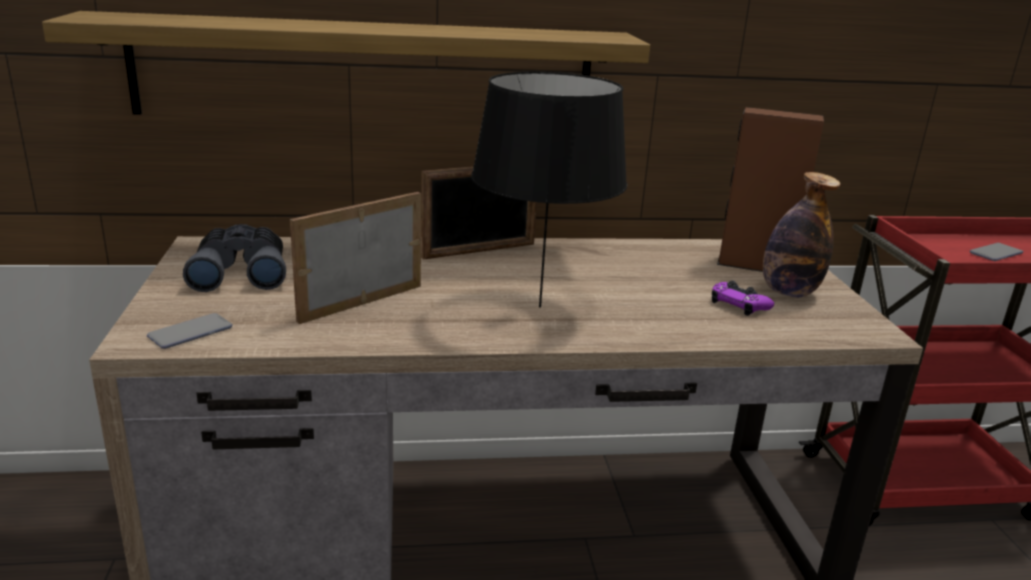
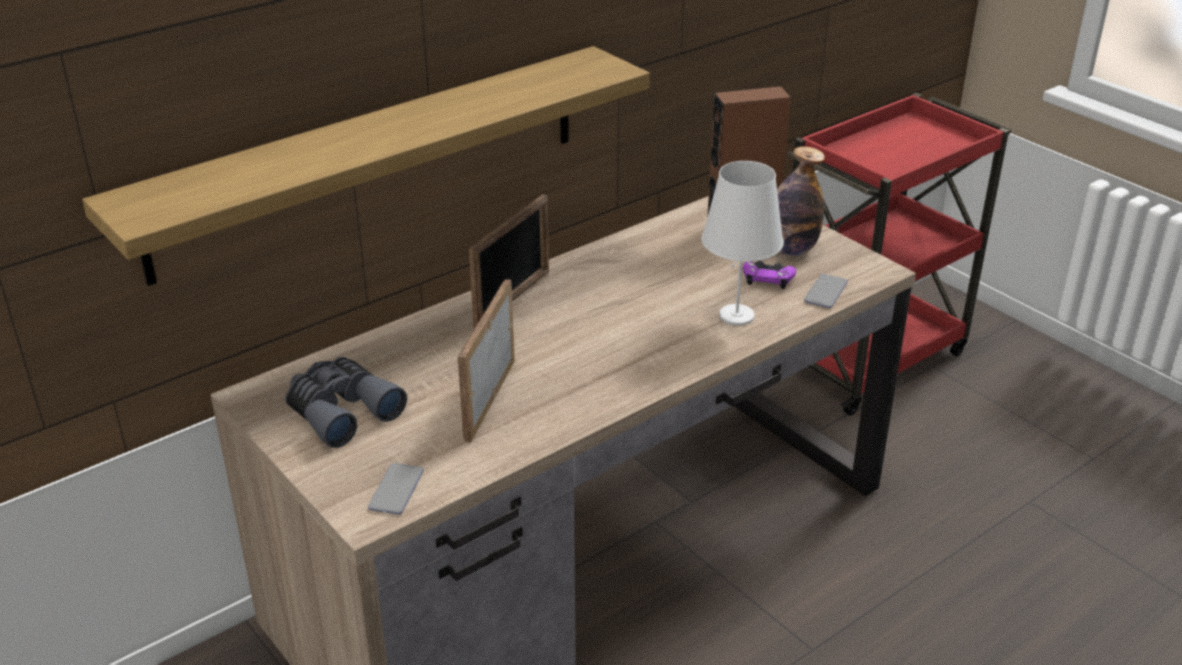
camera: 30 degrees left, 10 degrees up
(540, 307) = (631, 343): black table lamp -> none
(672, 319) = (737, 315): none -> white table lamp
(995, 253) = (902, 147): phone -> phone (825, 292)

